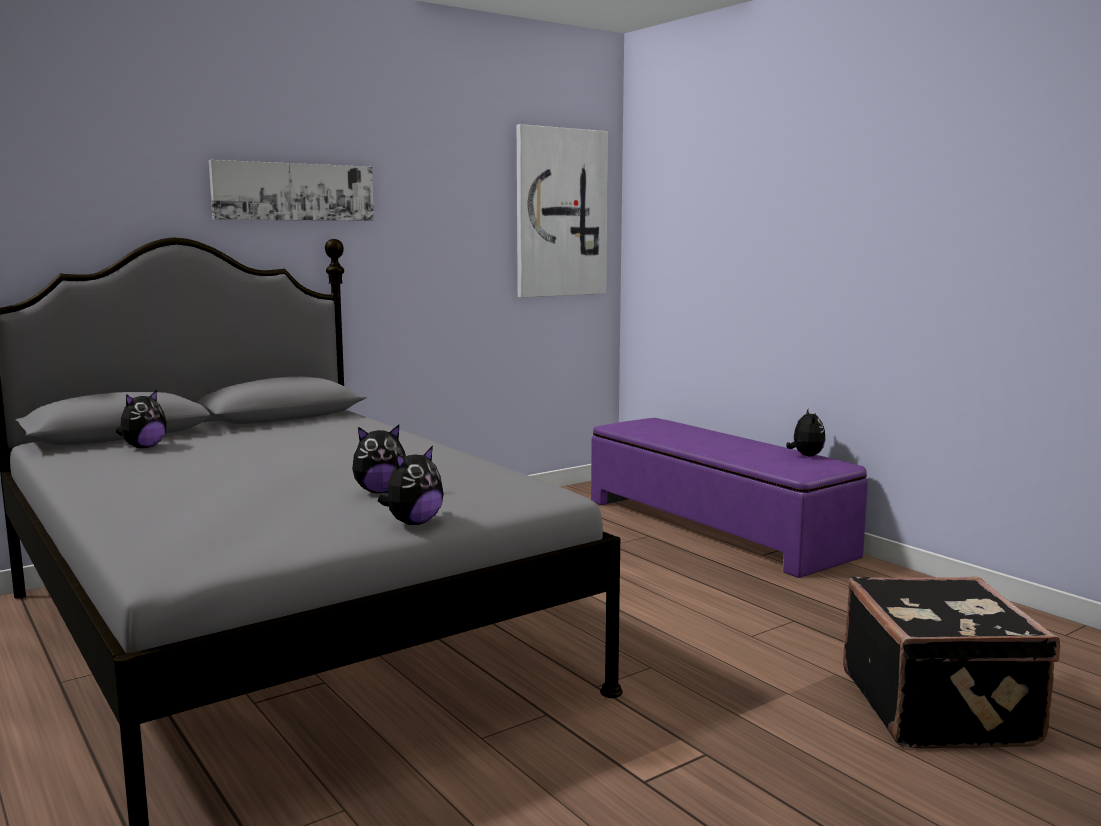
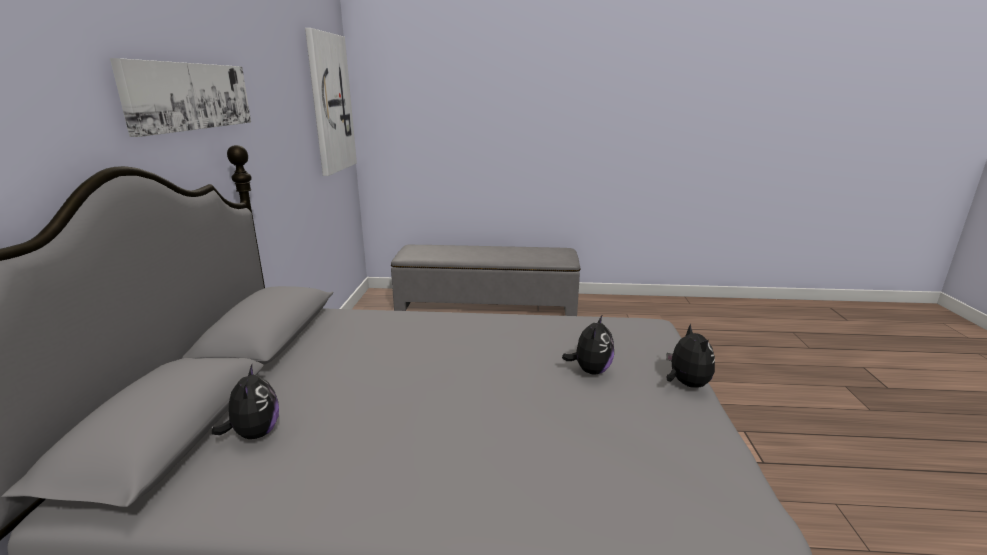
camera: 50 degrees left, 10 degrees up
(716, 527) = (487, 303): purple bench -> grey bench
(805, 455) = (543, 249): plush toy -> none
(940, 708) = (735, 357): black suitcase -> none

